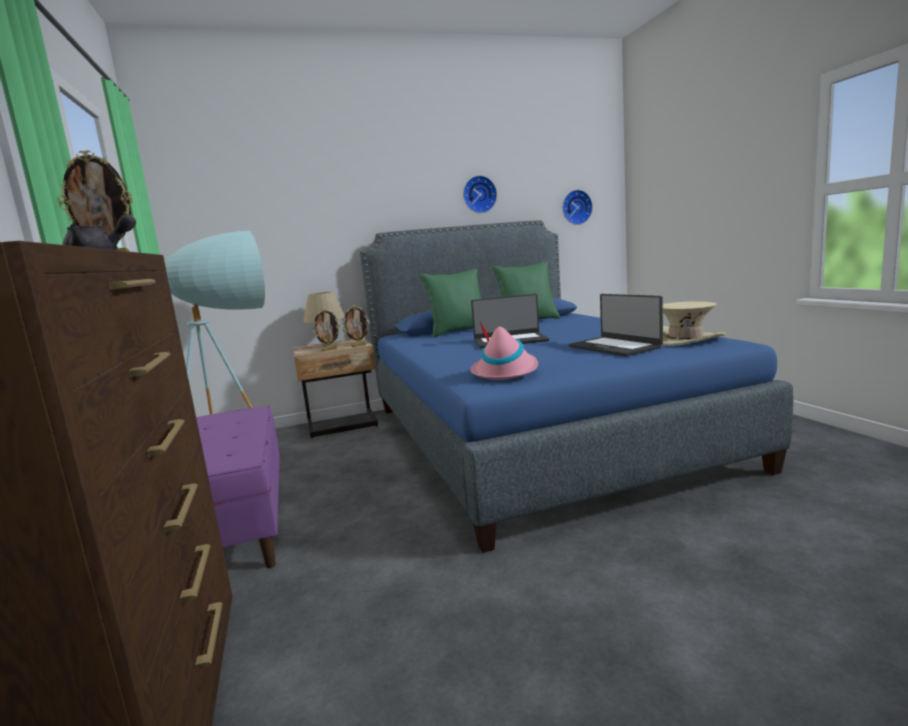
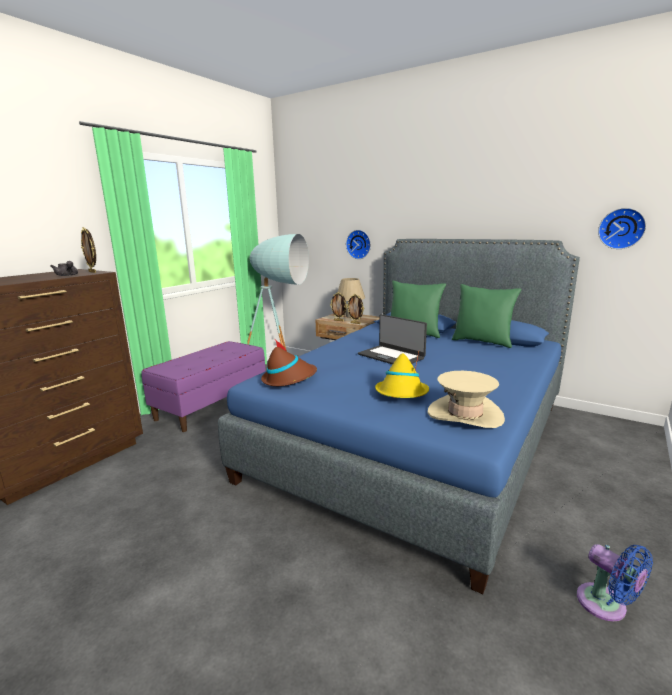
camera: 50 degrees right, 5 degrees up
(479, 194) = (499, 209): wall clock -> wall clock (359, 244)
(505, 371) = (289, 379): pink hat -> brown hat
(614, 347) = (402, 393): laptop -> yellow hat
(809, 441) = (606, 606): none -> blue fan

